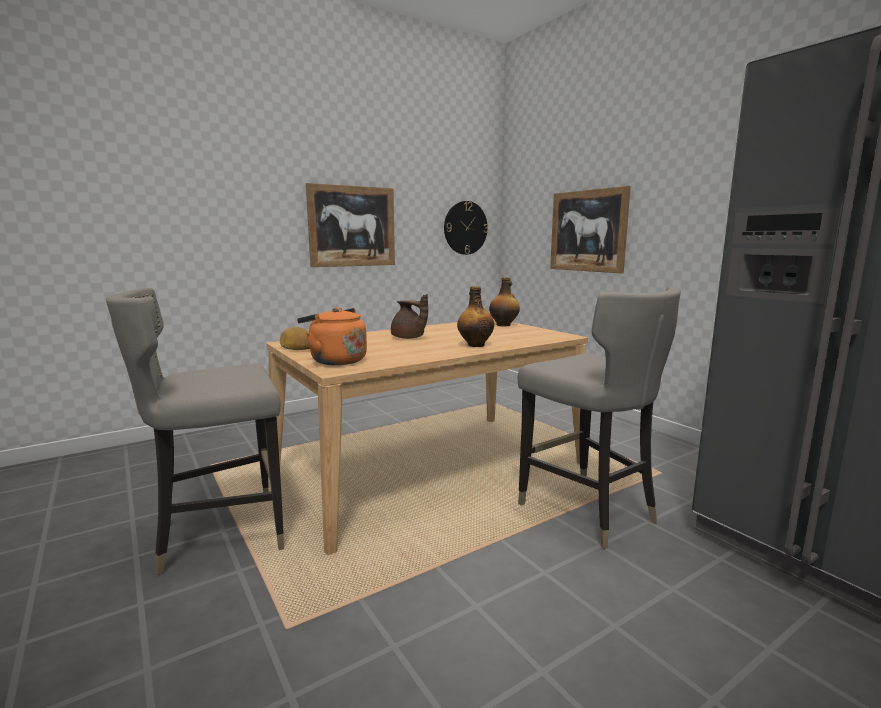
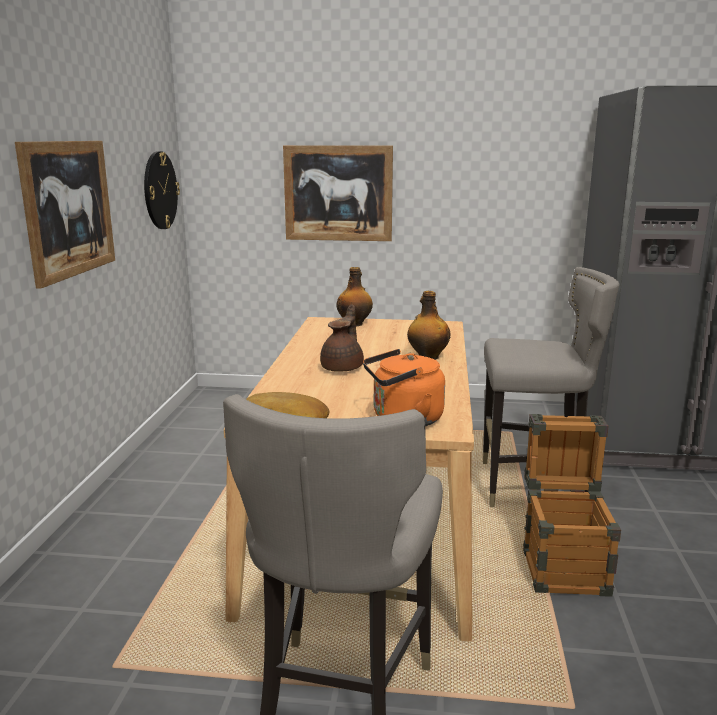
camera: 50 degrees left, 5 degrees up
(409, 338) = (343, 367): brown teapot -> brown teapot turned 60 degrees counterclockwise
(483, 564) = (563, 565): none -> crate

